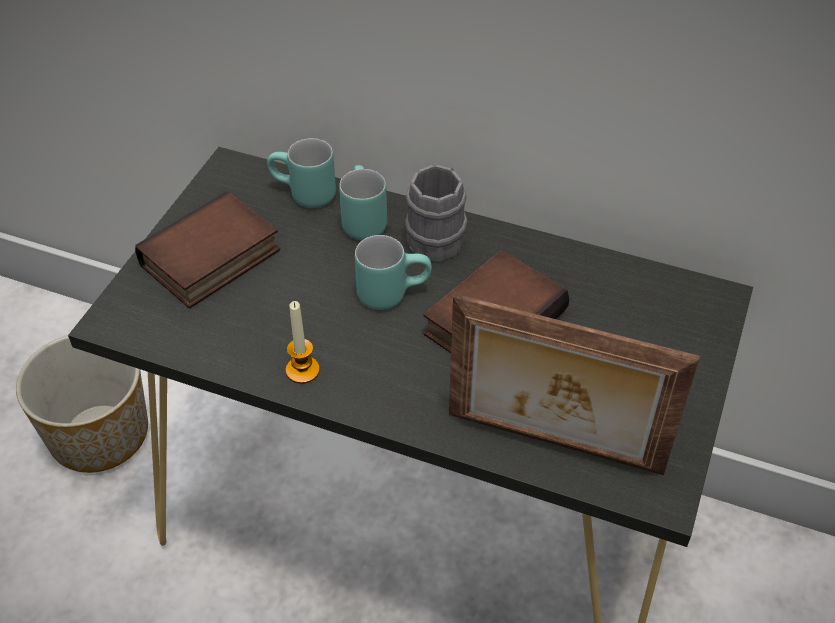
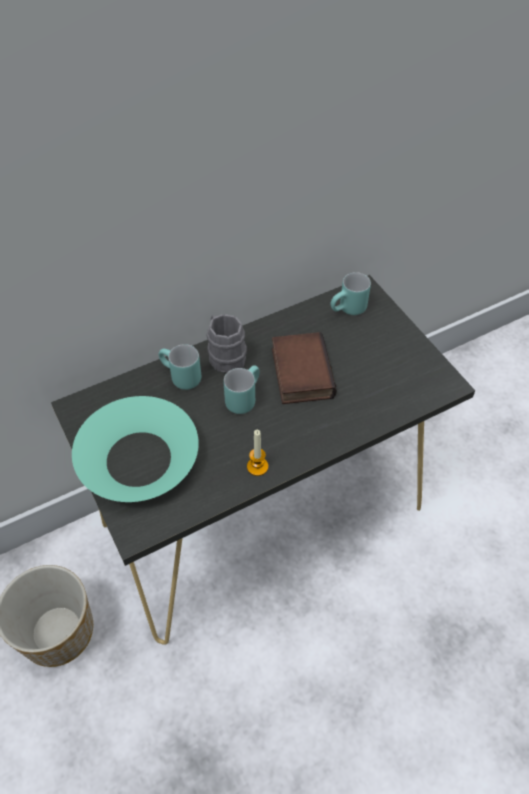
camera: 50 degrees left, 5 degrees up
(211, 261) = (139, 459): book -> turquoise bowl
(302, 195) = (134, 390): turquoise mug -> turquoise mug (349, 311)
(553, 445) = (391, 402): picture frame -> none

